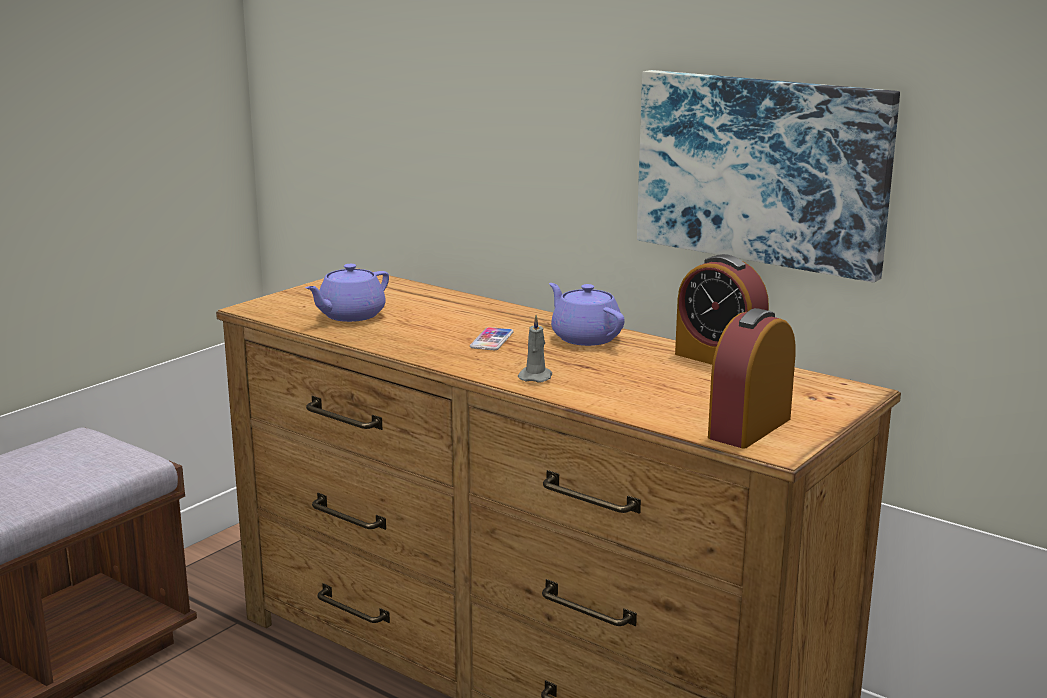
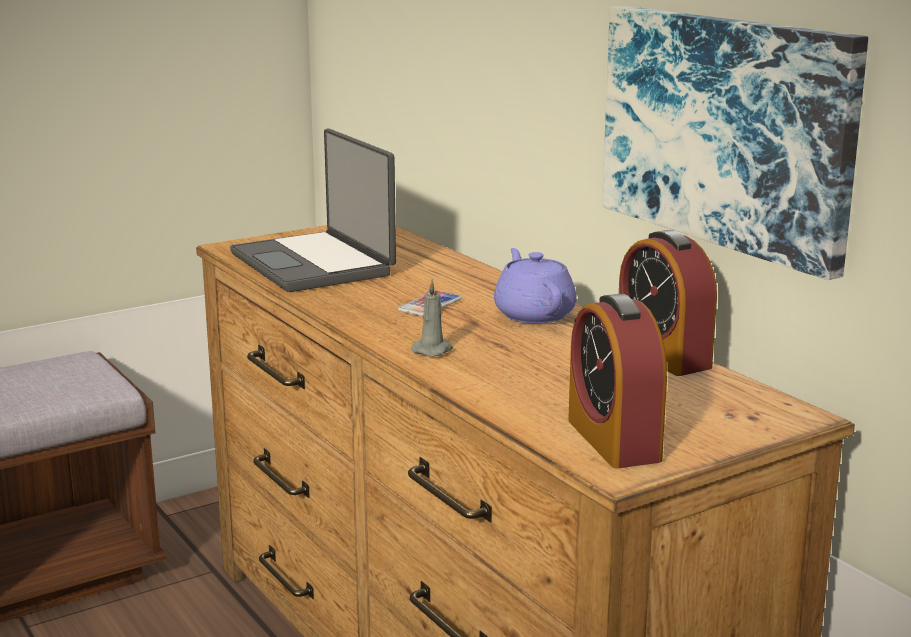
camera: 20 degrees right, 0 degrees up
(350, 316) = (314, 264): purple teapot -> laptop
(749, 428) = (613, 440): alarm clock -> alarm clock turned 75 degrees counterclockwise

